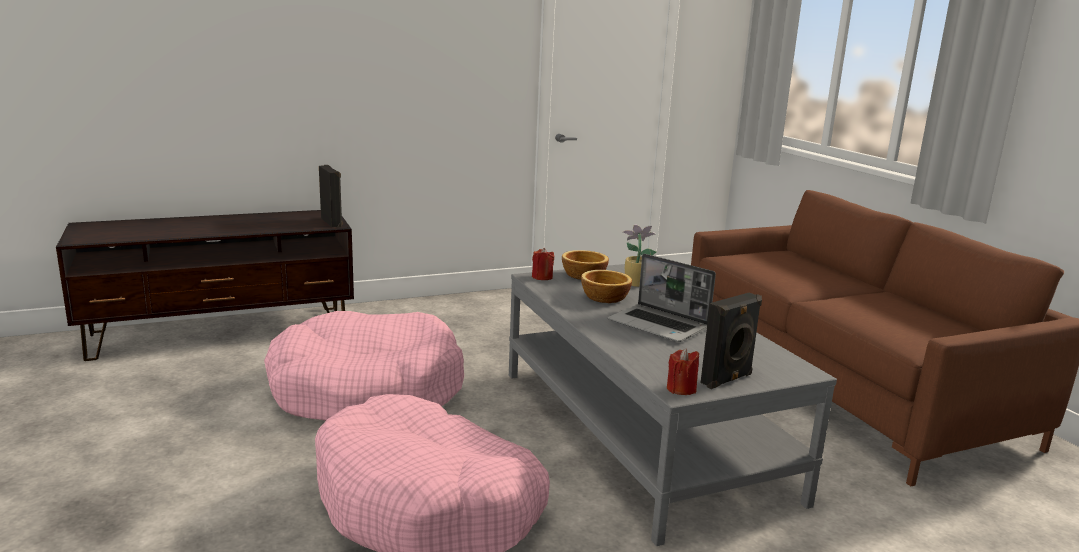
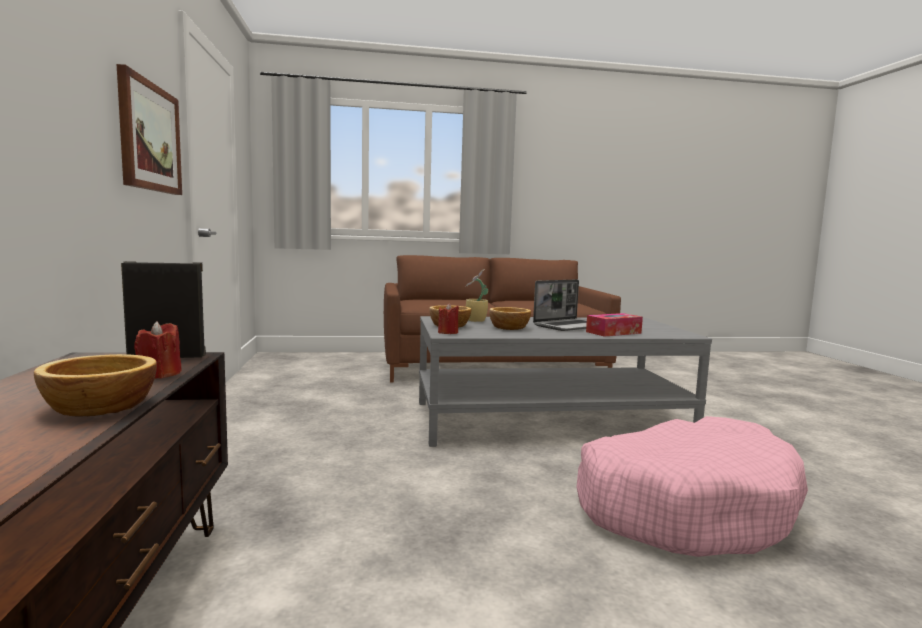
camera: 75 degrees left, 10 degrees down
(231, 230) = (98, 407): none -> bowl
(367, 389) = (429, 522): pink dog bed -> none
(465, 69) = (149, 137): none -> picture
(637, 346) = (613, 332): none -> tissue box
(681, 389) = (683, 334): red candle -> red candle (160, 374)
(727, 379) = (661, 328): black speaker -> none

